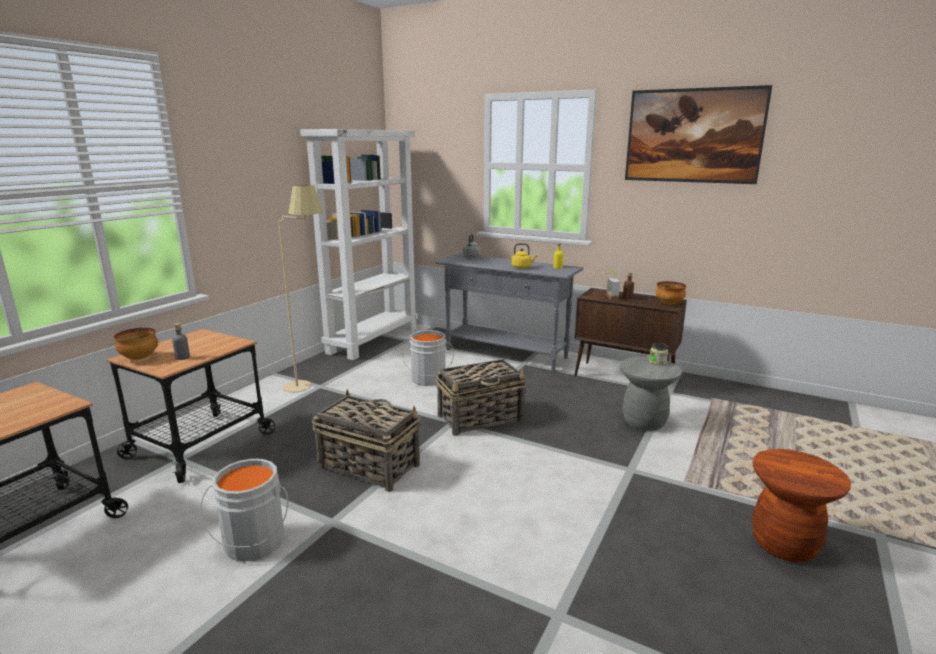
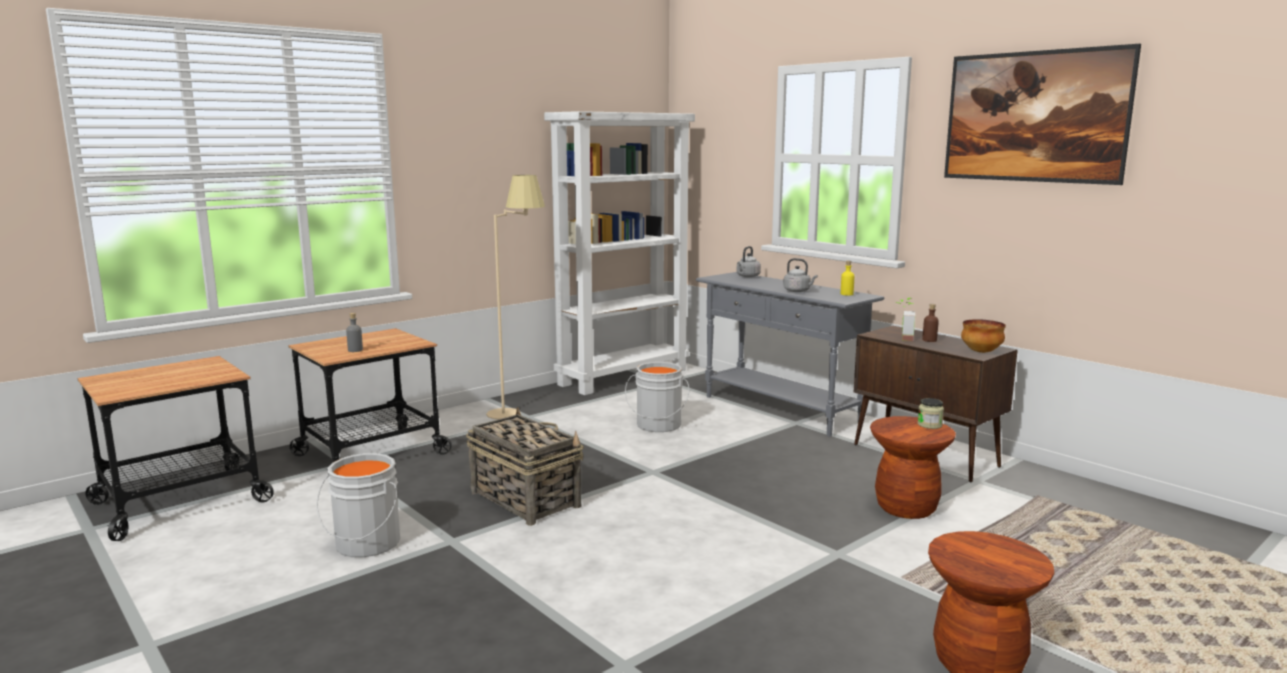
camera: 20 degrees right, 5 degrees down
(140, 358) = (317, 347): bowl -> none
(481, 418) = (690, 473): basket -> none
(522, 267) = (798, 291): yellow kettle -> grey kettle
(644, 422) = (906, 508): grey stool -> brown stool

